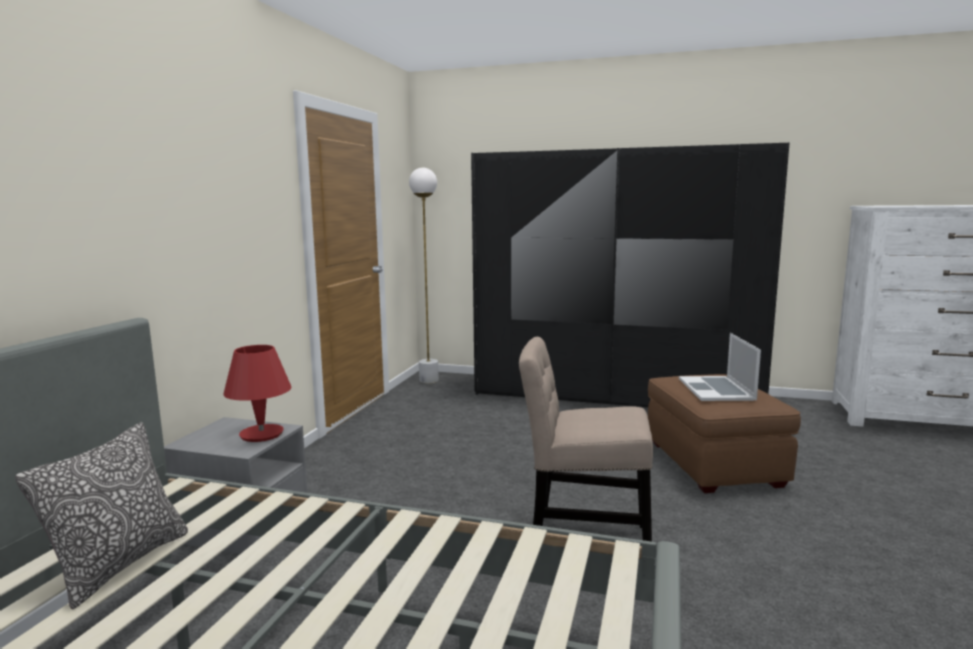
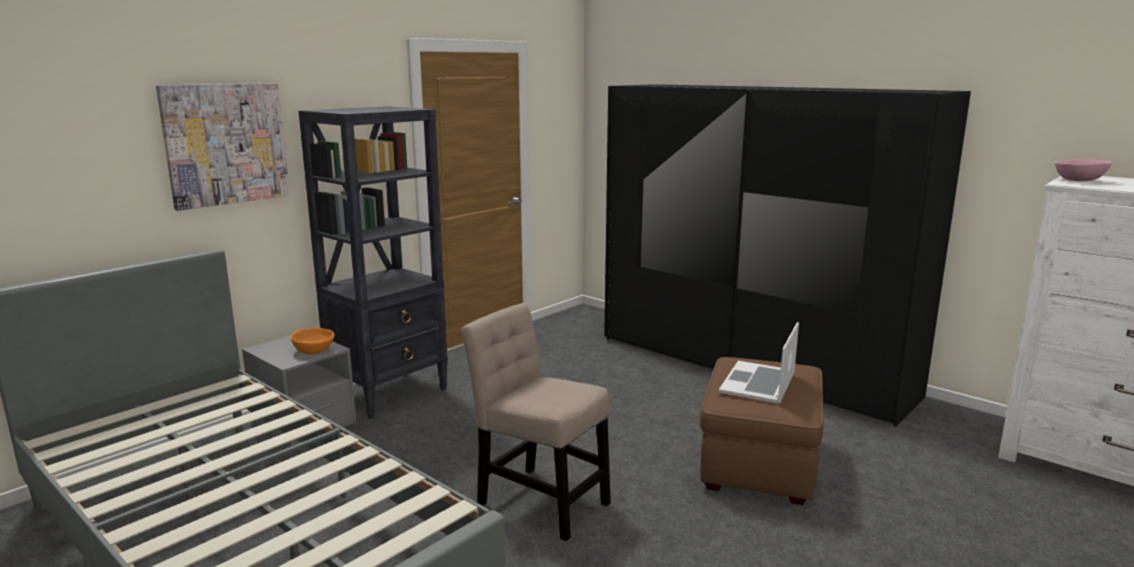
camera: 25 degrees right, 5 degrees up
(120, 564) = (152, 428): pillow -> none
(136, 185) = (226, 144): none -> picture
(261, 434) = (313, 351): red table lamp -> orange bowl
(314, 477) = (390, 393): none -> black bookcase
(429, 380) = (579, 316): white floor lamp -> none
(881, 205) = (1080, 181): none -> pink bowl

